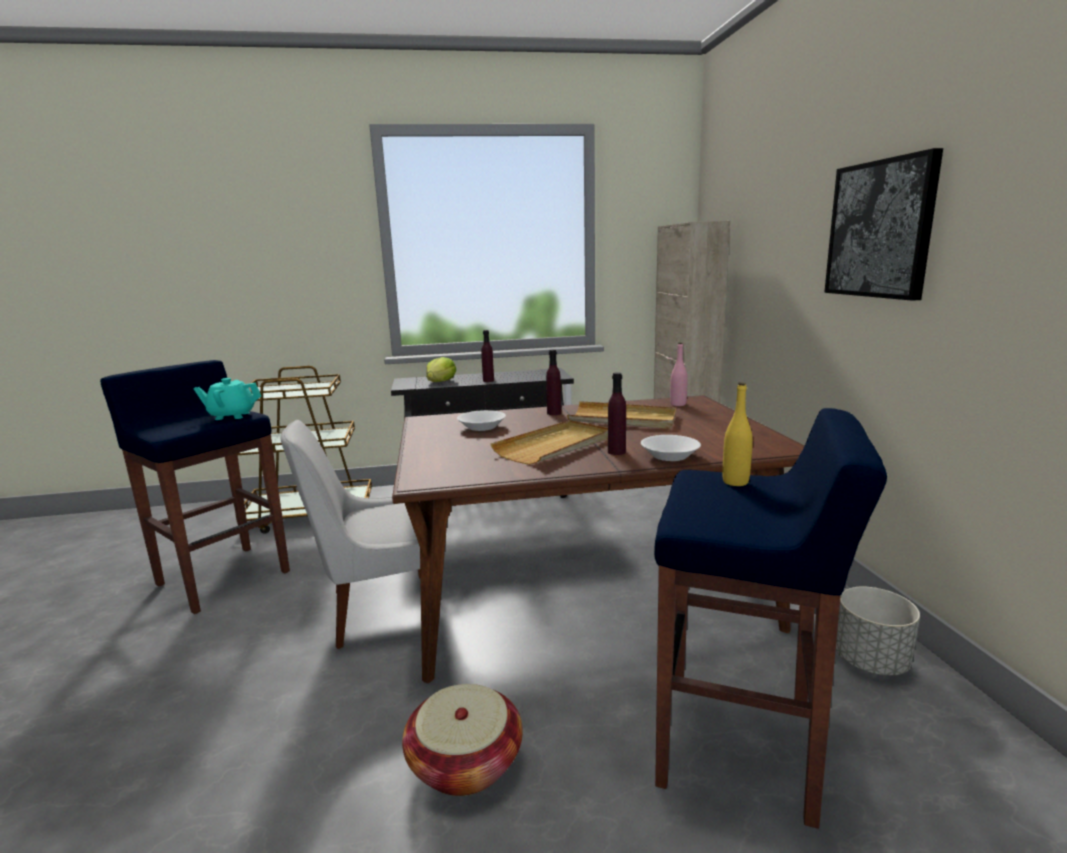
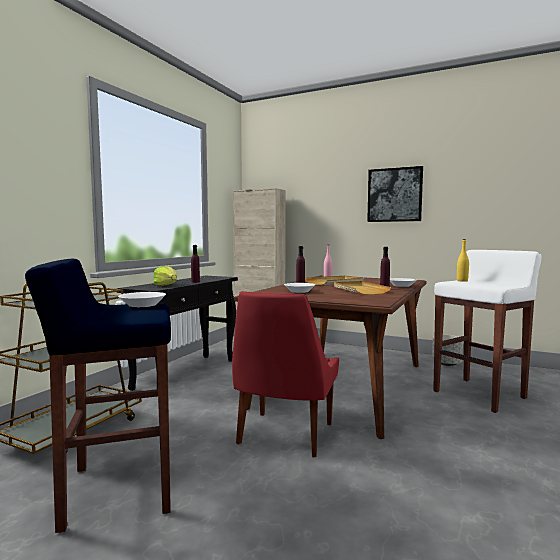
camera: 55 degrees left, 10 degrees down
(232, 416) = (142, 305): turquoise teapot -> white bowl
(378, 610) = (284, 435): white chair -> red chair
(465, 762) = (458, 444): basket -> none
(739, 747) = (480, 394): blue stool -> white stool

